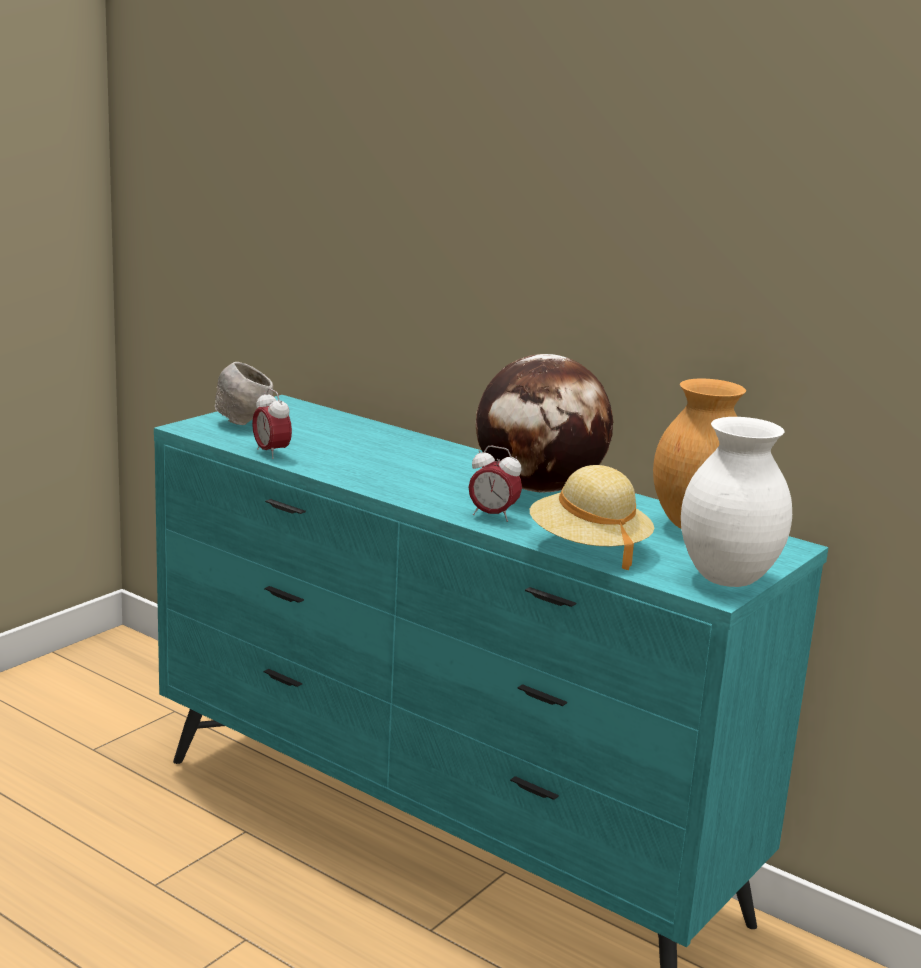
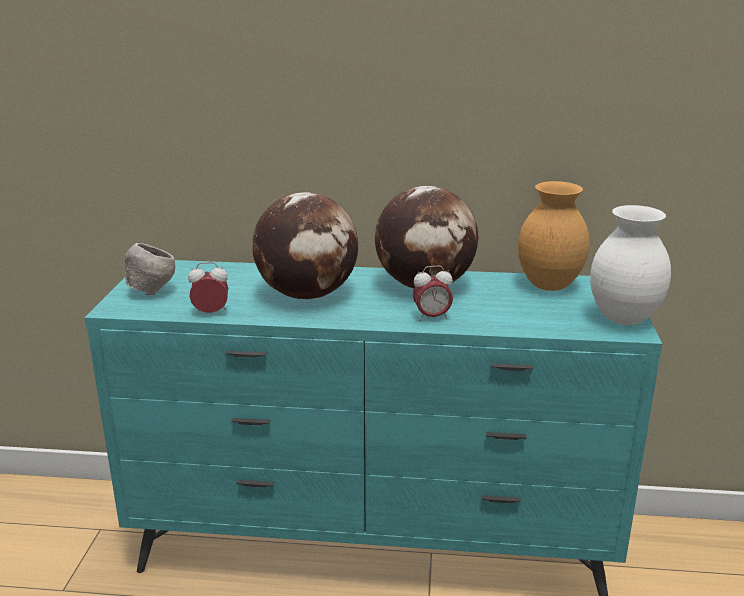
camera: 30 degrees left, 5 degrees up
(271, 453) = (211, 313): alarm clock -> alarm clock turned 150 degrees clockwise
(394, 463) = (308, 295): none -> globe
(588, 548) = (521, 323): beige hat -> none

